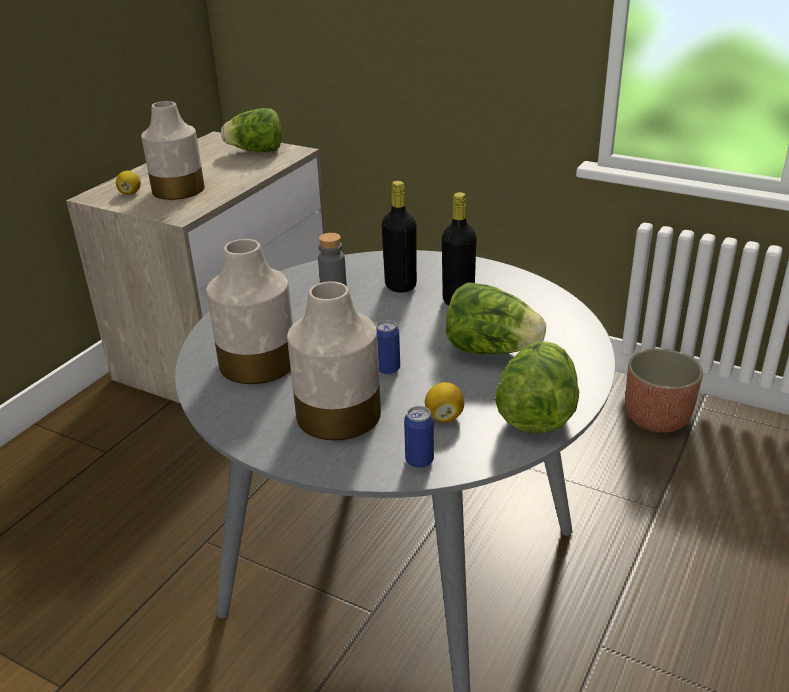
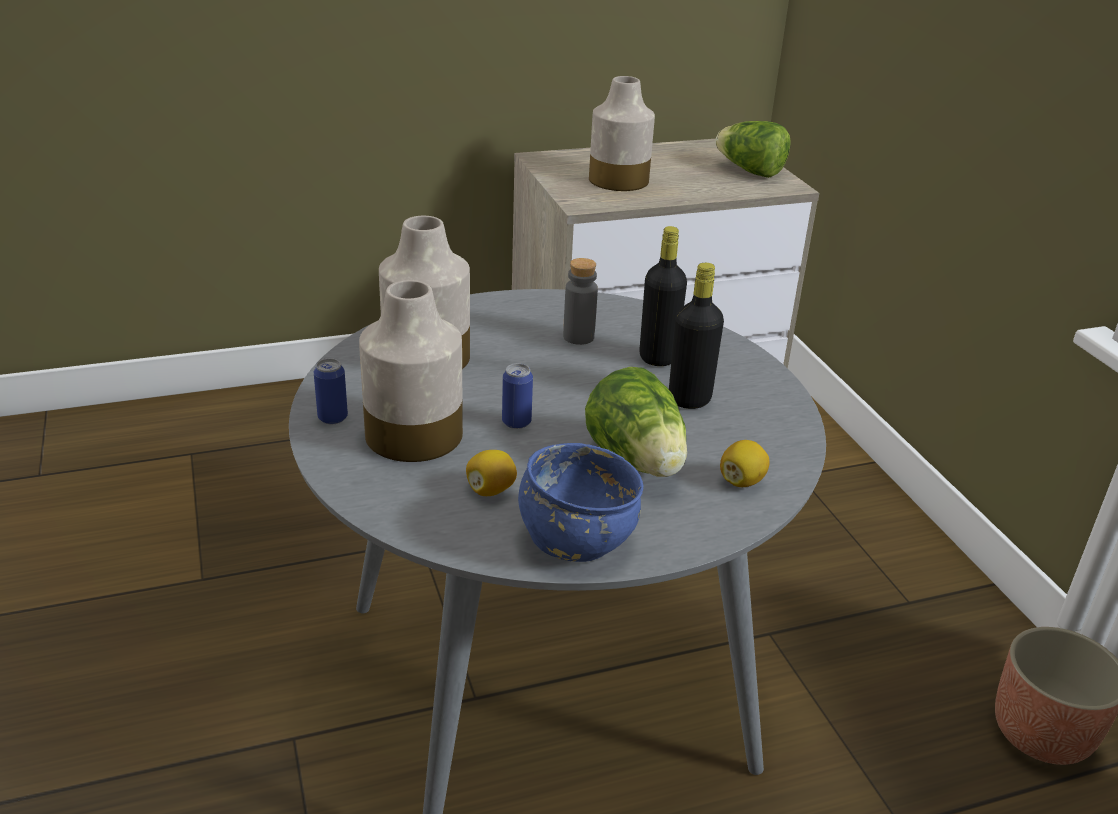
camera: 40 degrees right, 0 degrees up
(130, 193) = (573, 167): lemon -> lemon (741, 481)
(419, 460) = (407, 511): can -> can (332, 418)
(536, 413) = (576, 540): lettuce -> blue bowl

